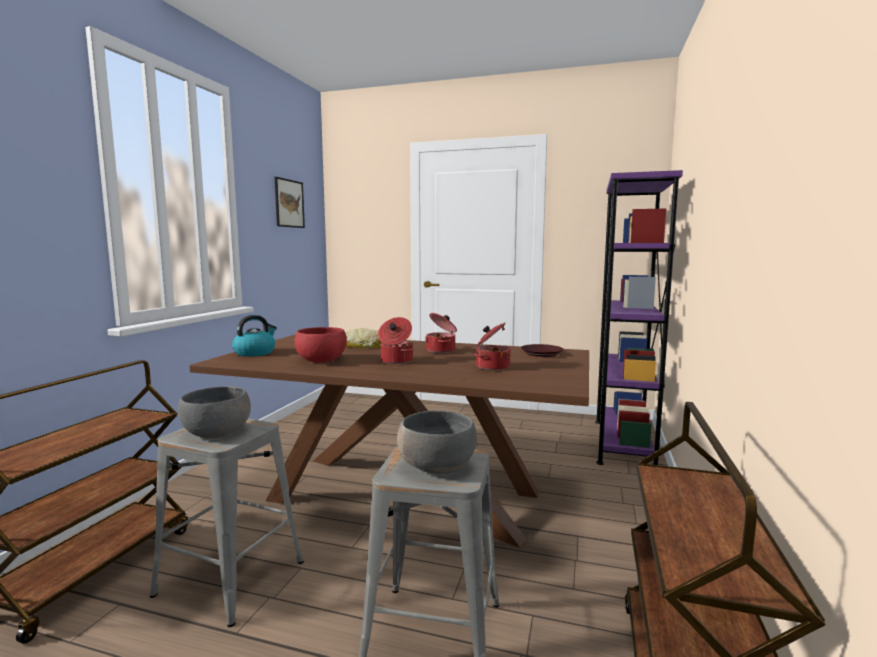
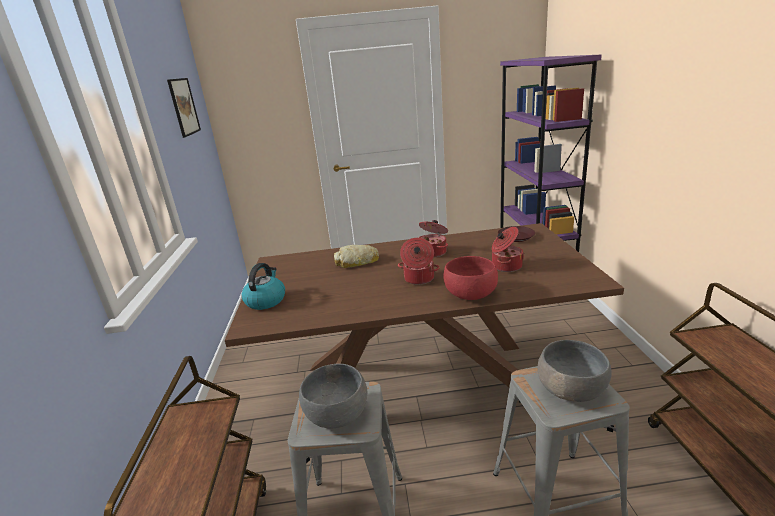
camera: 20 degrees left, 15 degrees up
(321, 360) = (350, 296): red bowl -> red bowl (470, 294)

